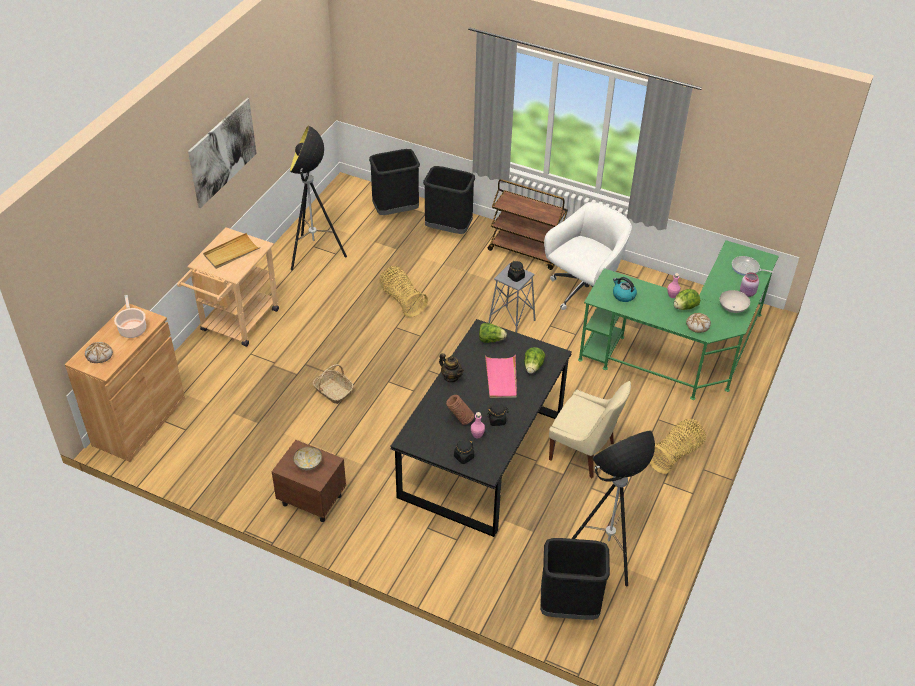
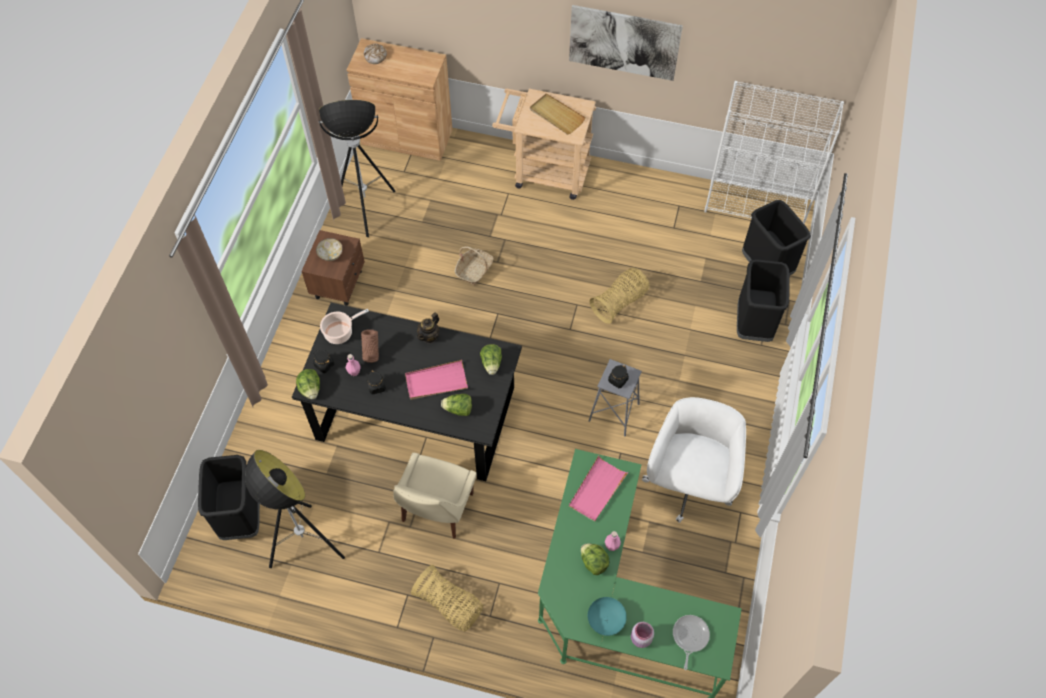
camera: 80 degrees right, 15 degrees up
(132, 328) = (413, 68): cooking pot -> cooking pot (340, 332)
(315, 254) = (666, 210): floor lamp -> floor lamp (366, 209)
(333, 203) = (756, 207): none -> white bookcase
(489, 470) = (310, 389): none -> lettuce
(526, 251) = (741, 411): brown cart -> none
(584, 292) = (688, 483): white office chair -> white office chair turned 105 degrees counterclockwise
(623, 295) = (597, 490): kettle -> pink tray
(698, 325) = (565, 579): bread -> none
(732, 308) = (606, 619): white bowl -> turquoise bowl

